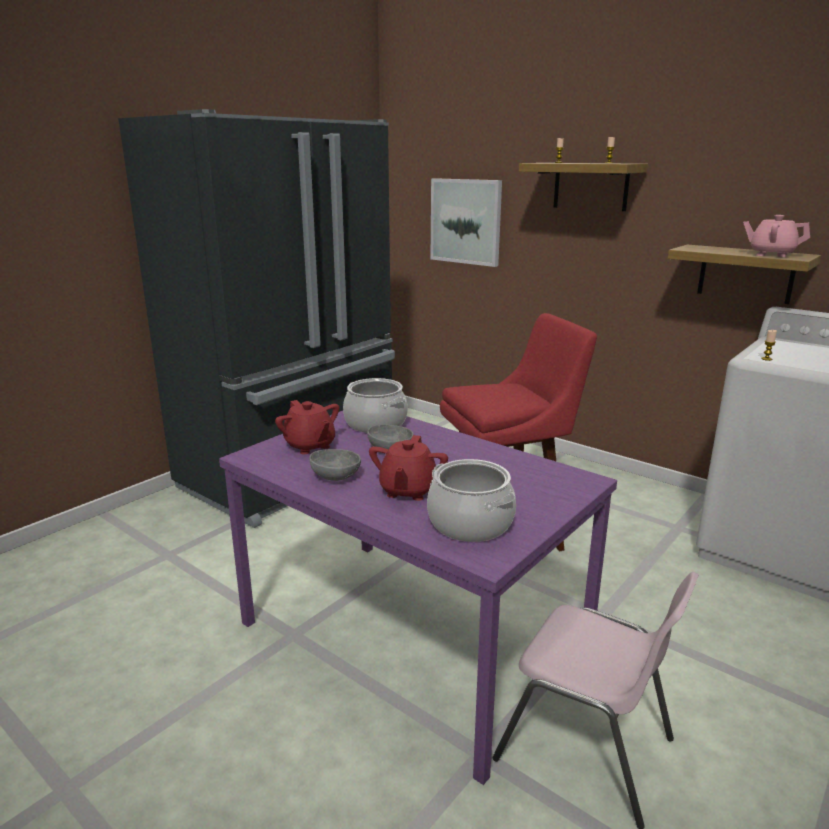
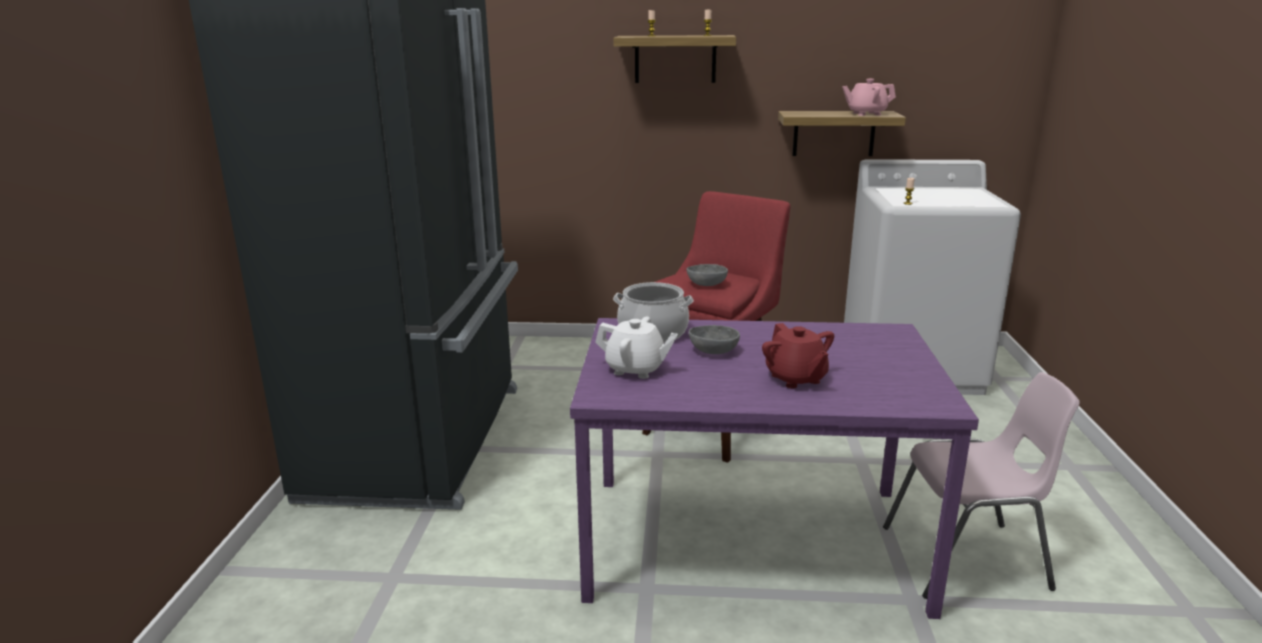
camera: 35 degrees left, 0 degrees up
(310, 446) = (636, 369): red teapot -> white teapot
(336, 476) = (715, 387): grey bowl -> grey bowl (706, 284)
(466, 221) = (524, 104): picture -> none
(471, 523) = (887, 386): cooking pot -> none

